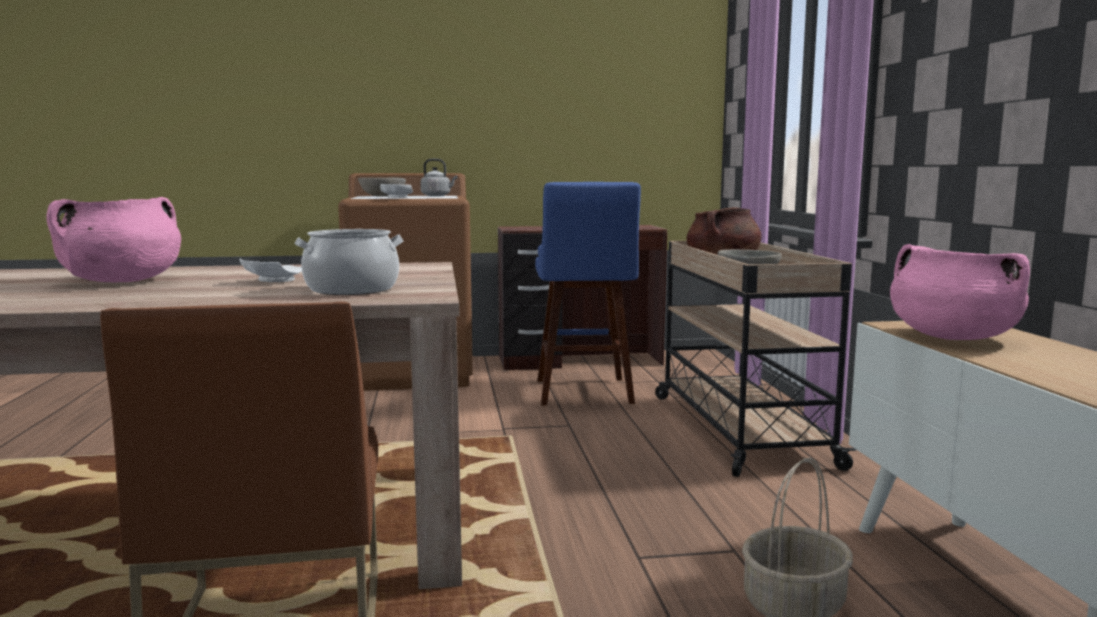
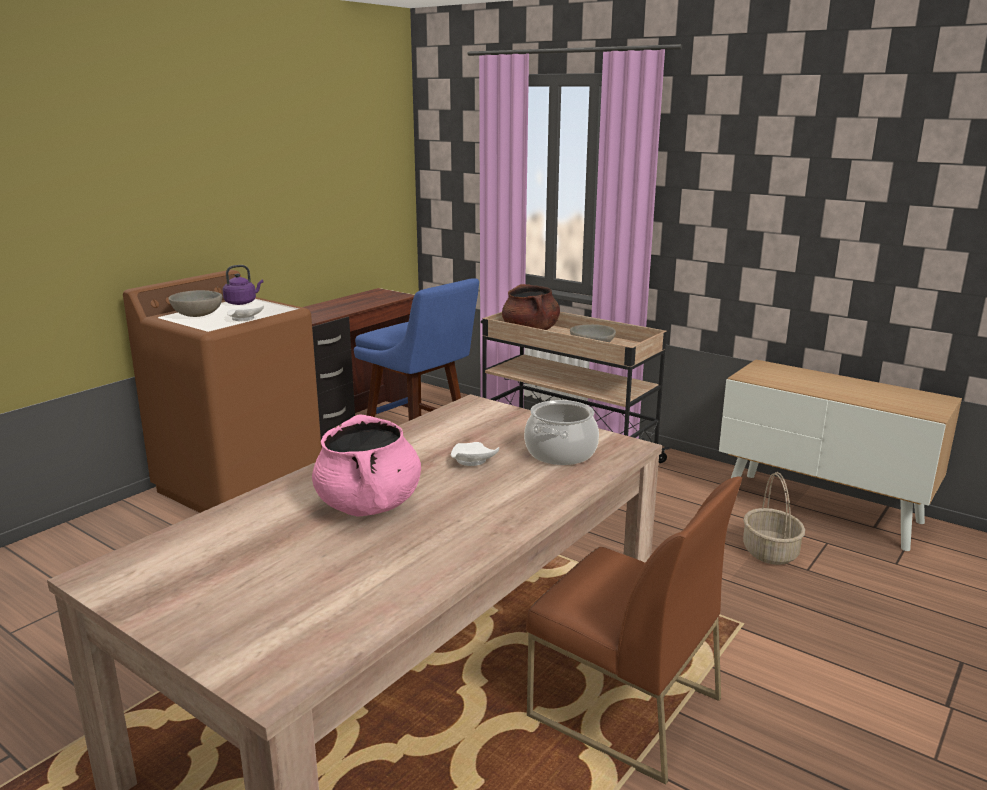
camera: 45 degrees left, 10 degrees up
(437, 196) = (242, 302): grey kettle -> purple kettle
(951, 337) = (786, 381): pink cooking pot -> none

